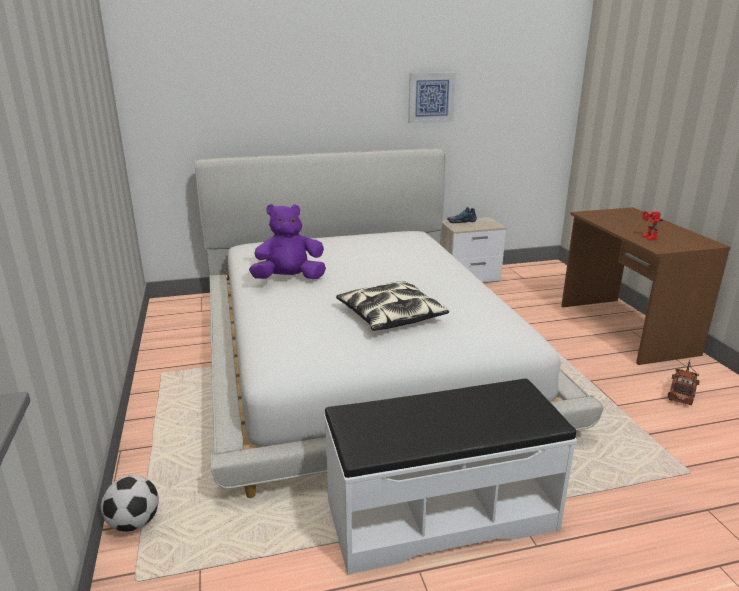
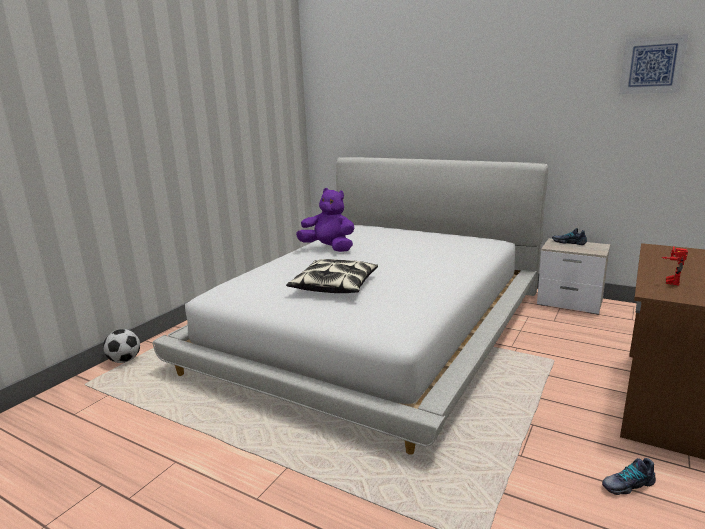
camera: 45 degrees right, 5 degrees down
(431, 97) = (547, 113): picture -> picture (652, 65)
(440, 514) = (241, 441): white bench -> none
(682, 392) = (627, 484): toy truck -> shoe

